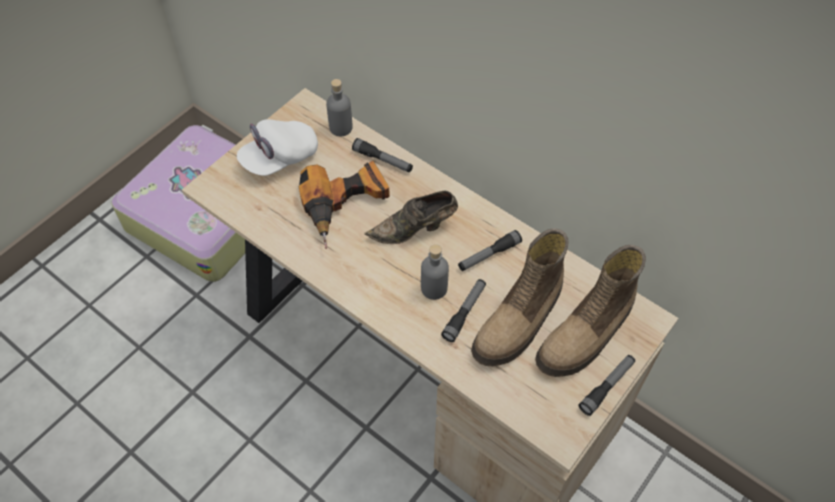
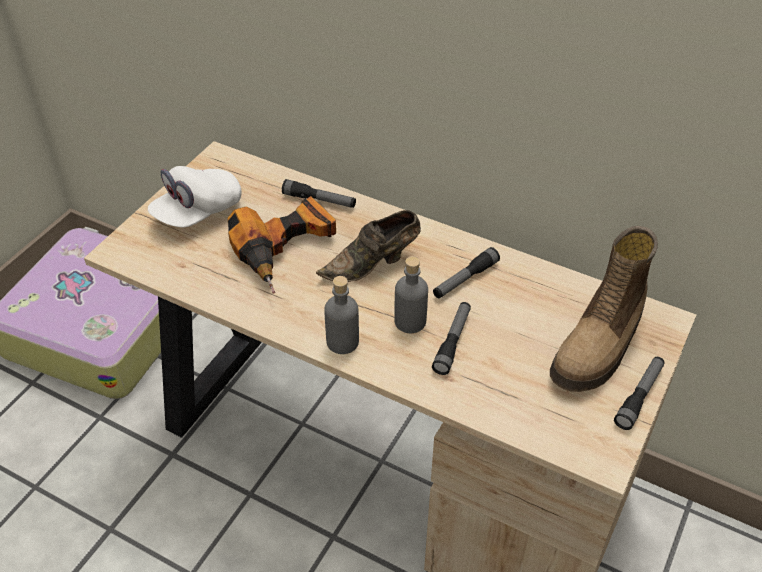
camera: 10 degrees left, 10 degrees down
(341, 127) = (263, 174): grey bottle -> grey bottle (342, 342)
(519, 321) = (519, 342): boot -> none

